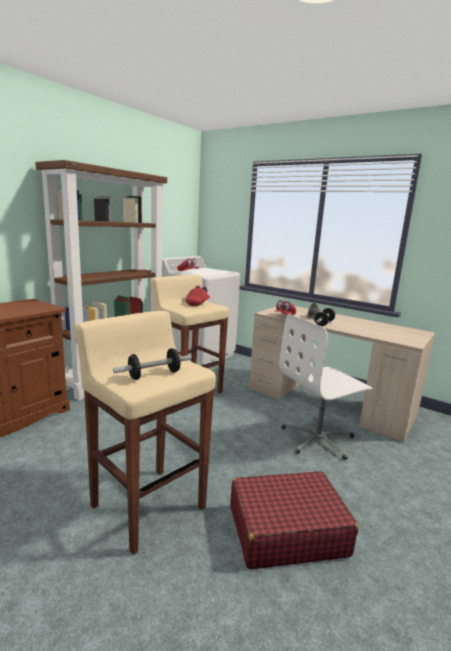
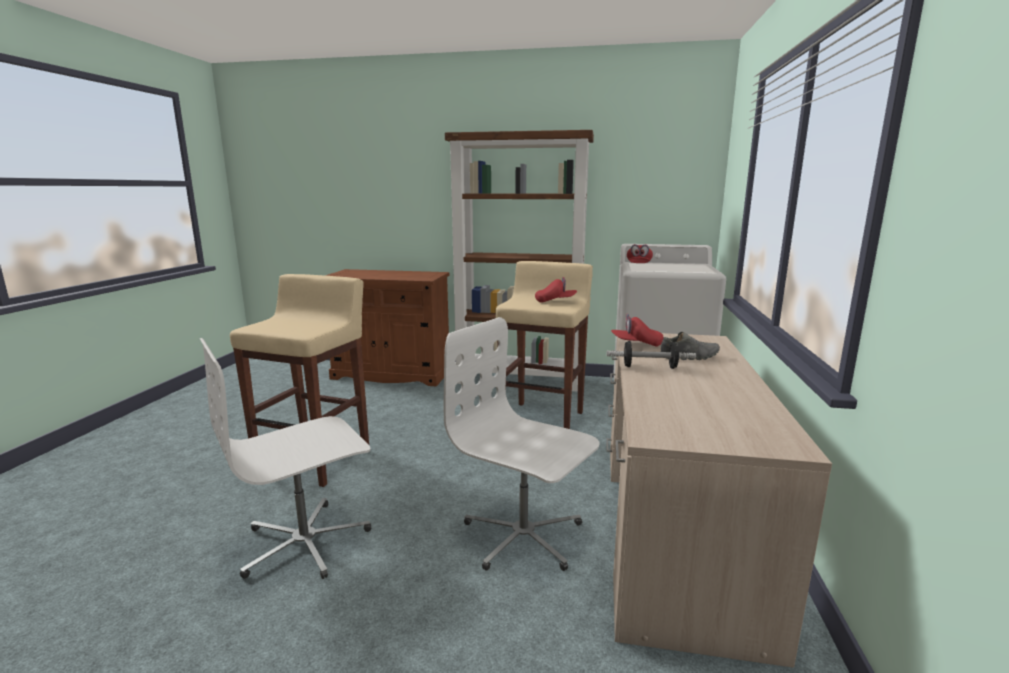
camera: 65 degrees right, 0 degrees up
(154, 375) = (283, 326): dumbbell -> none
(286, 530) = (305, 542): red suitcase -> white office chair

